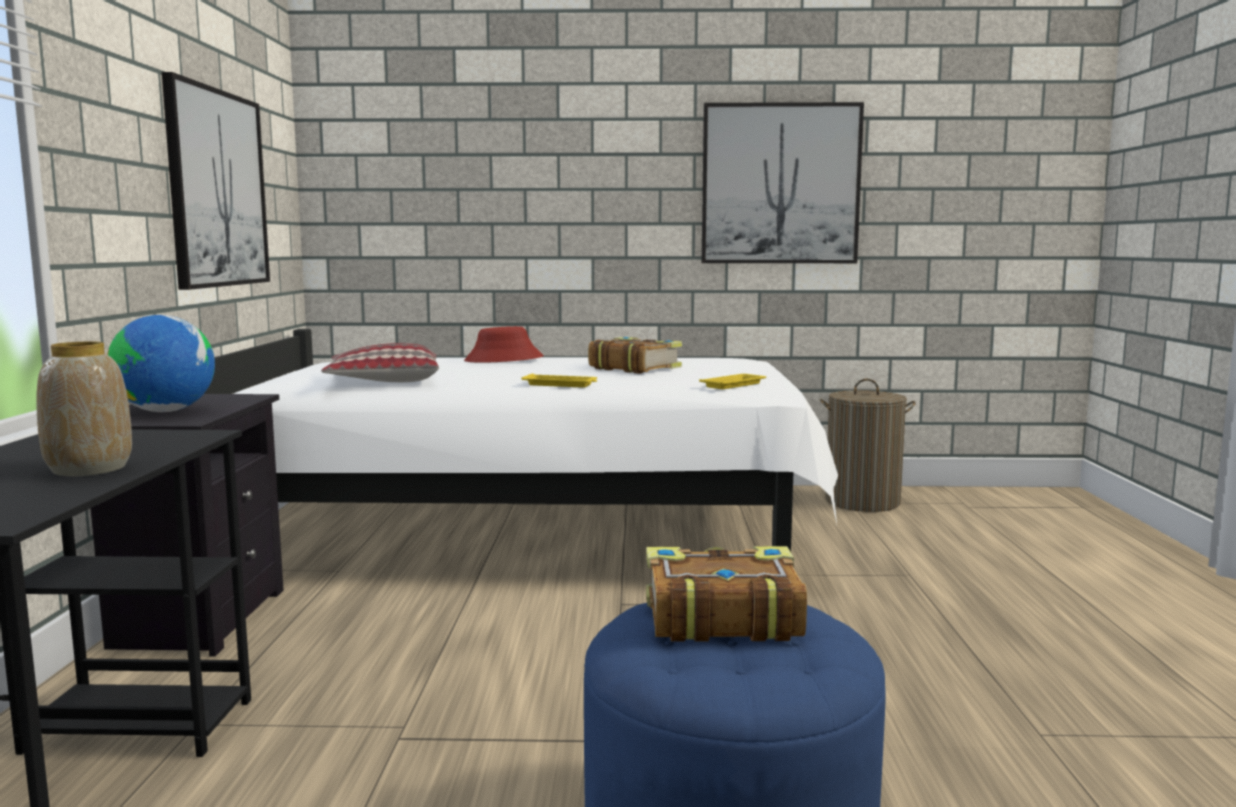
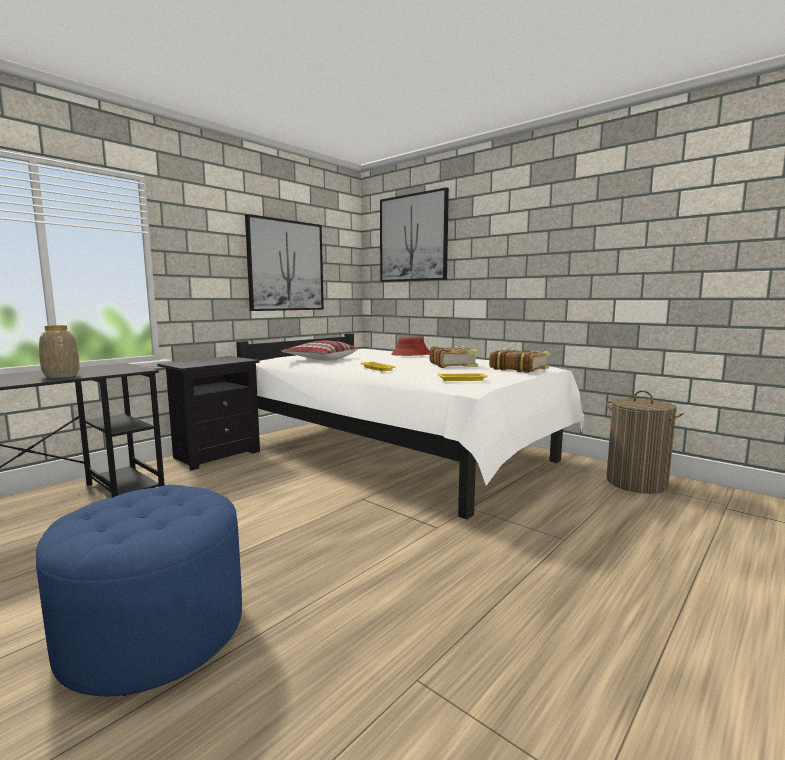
camera: 40 degrees right, 0 degrees up
(166, 411) = (198, 362): globe -> none
(720, 617) = (165, 501): book -> book (518, 368)
(780, 184) = (606, 246): picture -> picture (413, 238)

